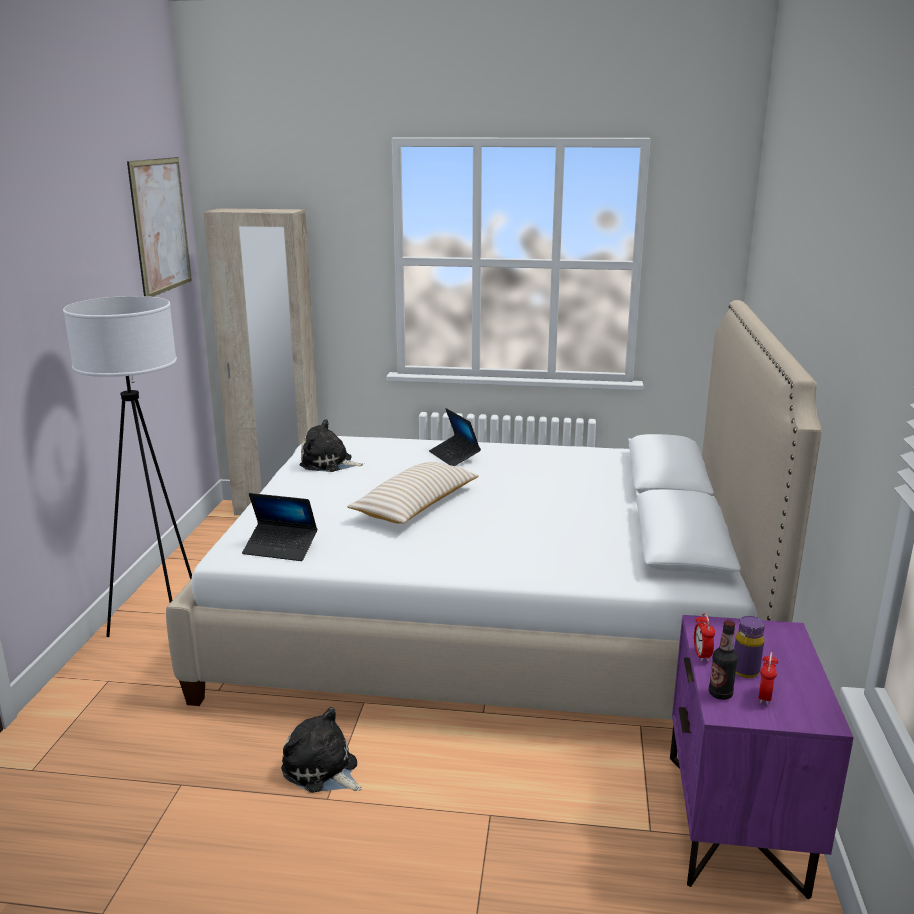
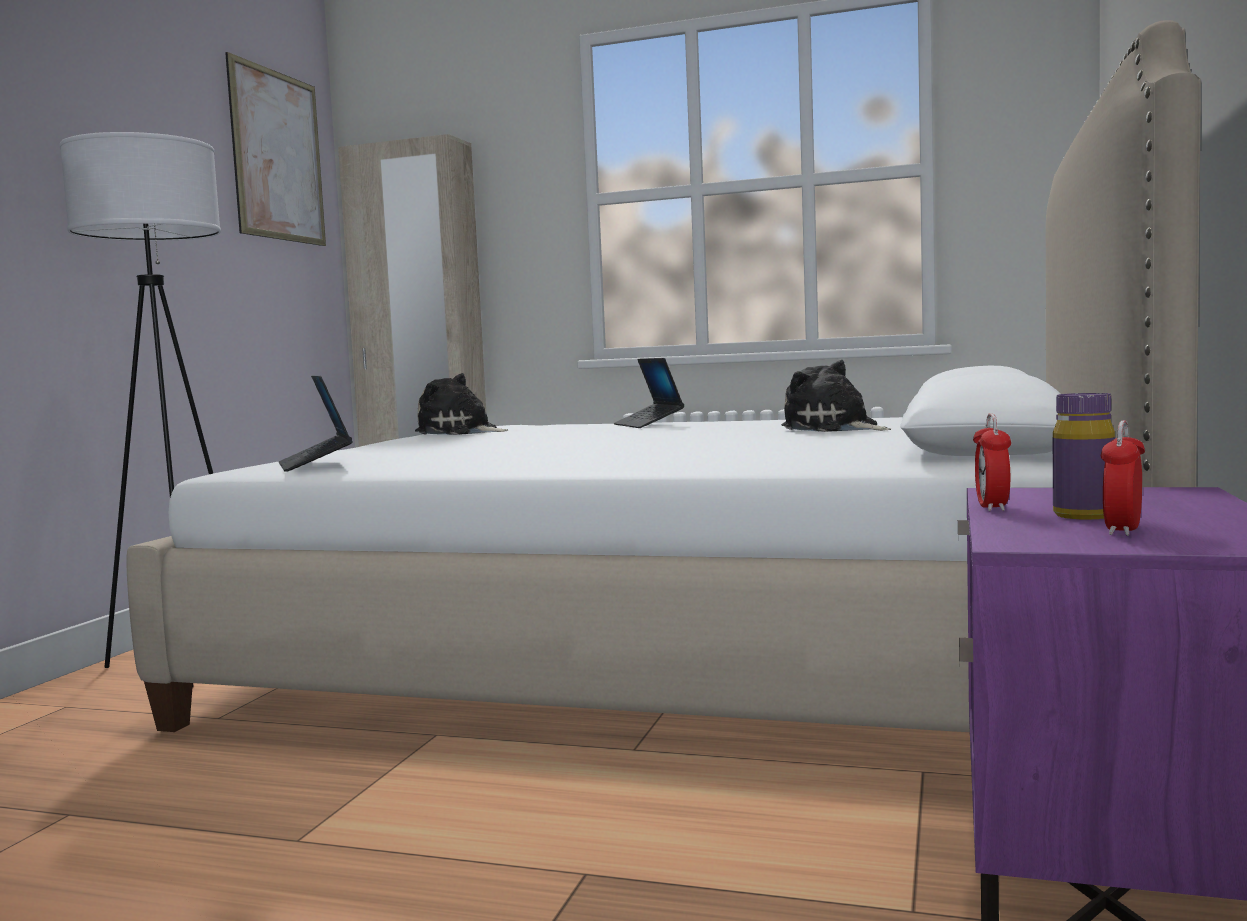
camera: 10 degrees right, 15 degrees down
(280, 548) = (315, 464): laptop -> laptop turned 45 degrees clockwise
(322, 770) = (314, 806): plush toy -> plush toy (833, 429)
(416, 505) = (557, 444): beige pillow -> none
(720, 694) = (1020, 530): bottle -> none

